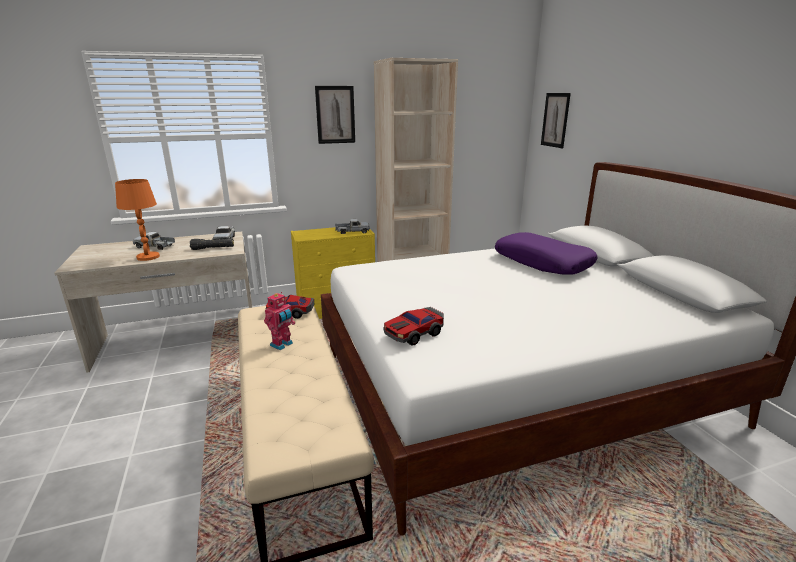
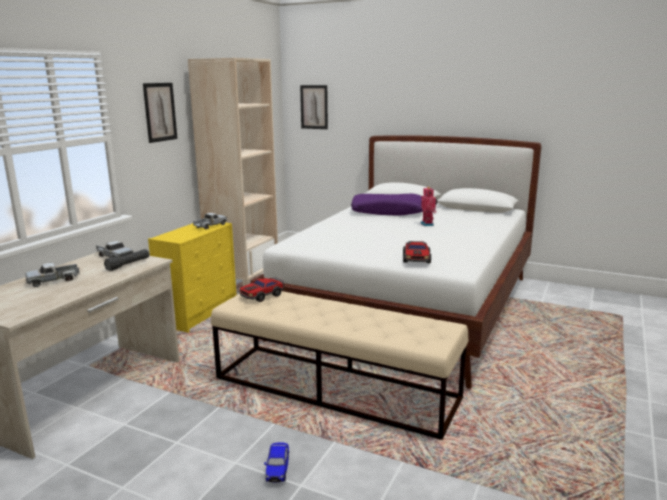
camera: 45 degrees left, 5 degrees down
(132, 484) = (277, 469): none -> toy car
(148, 257) = (80, 287): orange table lamp -> none
(282, 345) = (308, 310): toy robot -> toy robot (428, 224)

